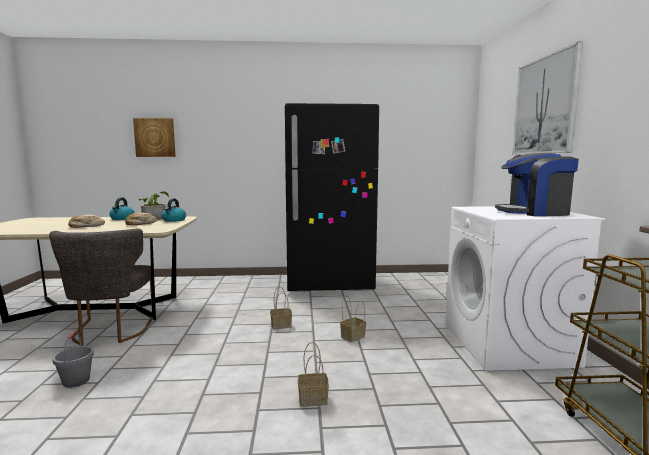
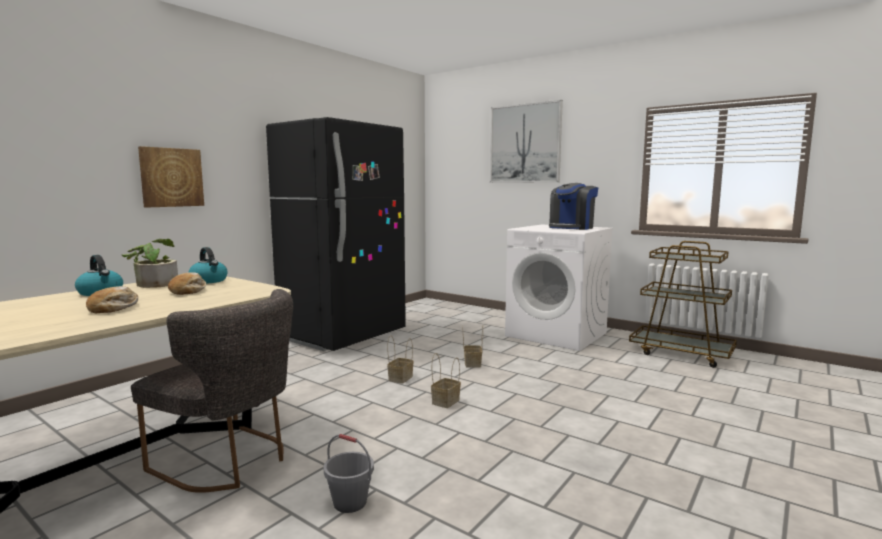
camera: 50 degrees left, 0 degrees up
(155, 137) = (57, 147): picture -> picture (171, 177)
(314, 399) = (550, 404): basket -> basket (445, 401)

